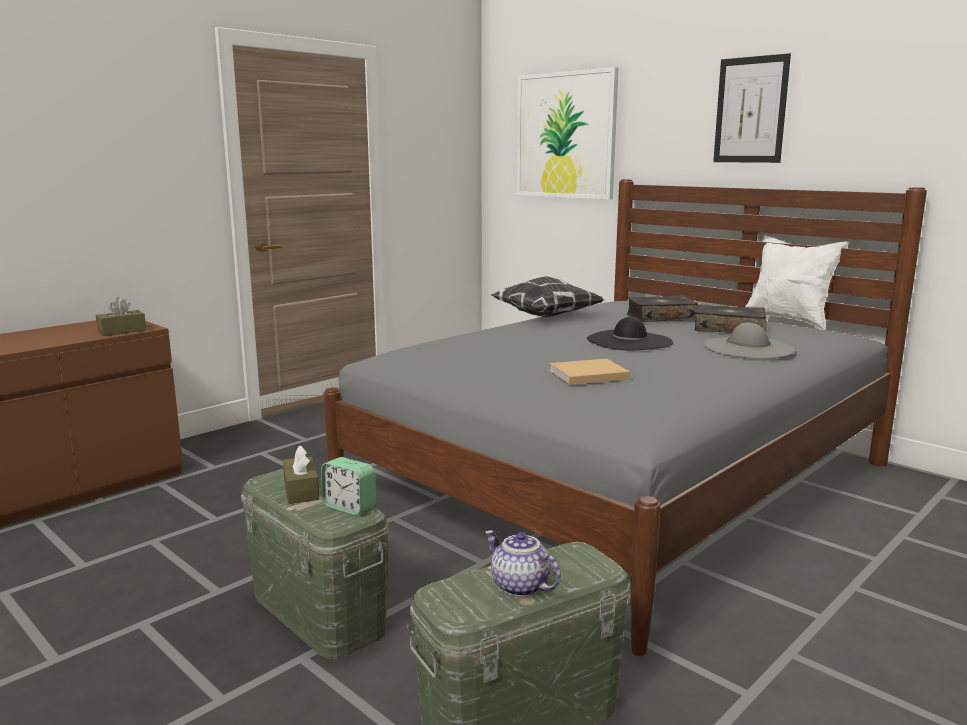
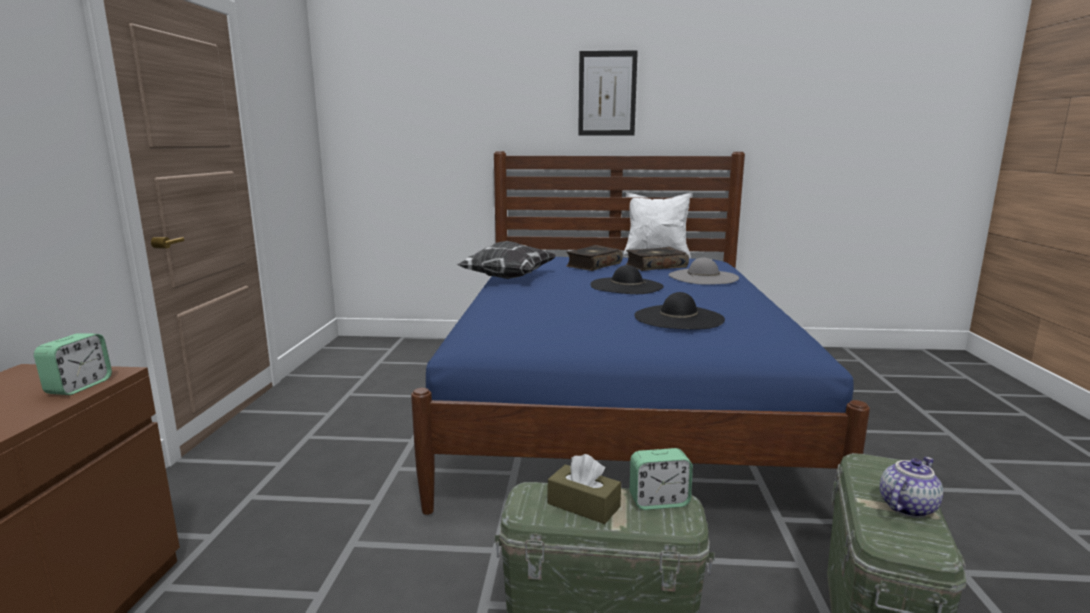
camera: 40 degrees left, 0 degrees up
(122, 331) = (79, 387): brown tissue box -> alarm clock
(518, 586) = (906, 506): teapot -> teapot turned 135 degrees clockwise
(565, 135) = (425, 112): picture -> none
(586, 375) = (678, 318): beige book -> black hat
(623, 481) = (617, 406): grey bed -> blue bed

